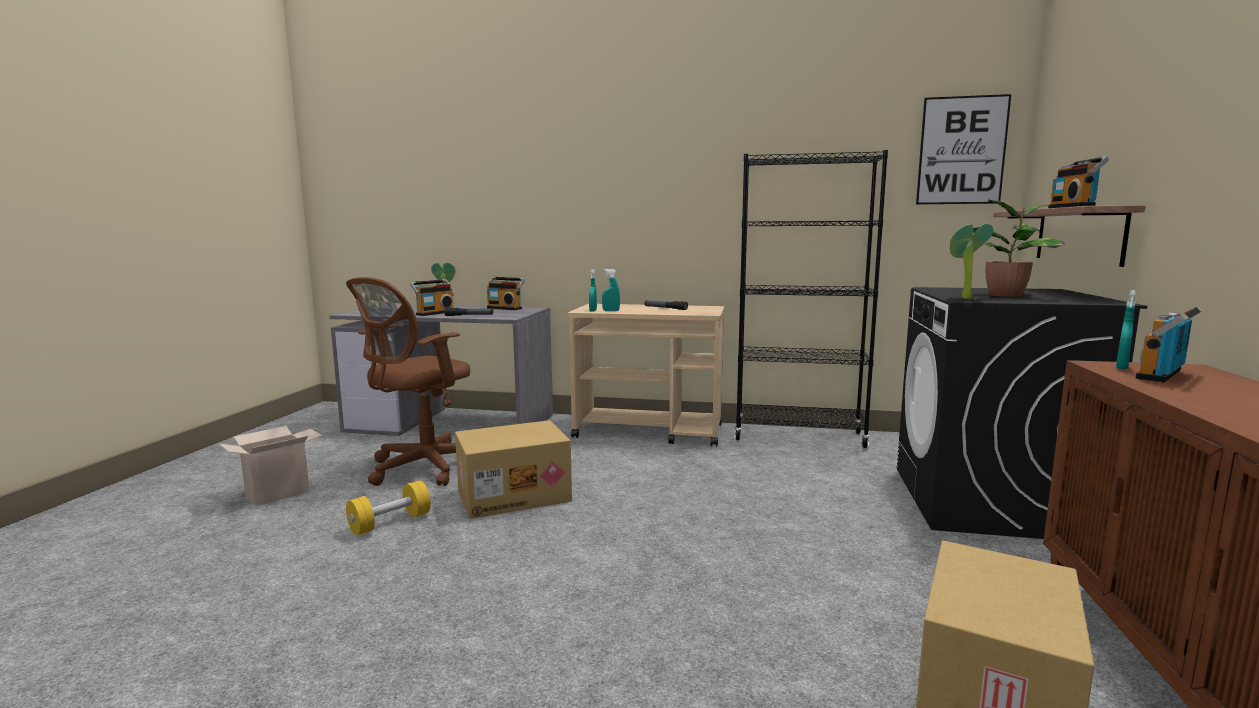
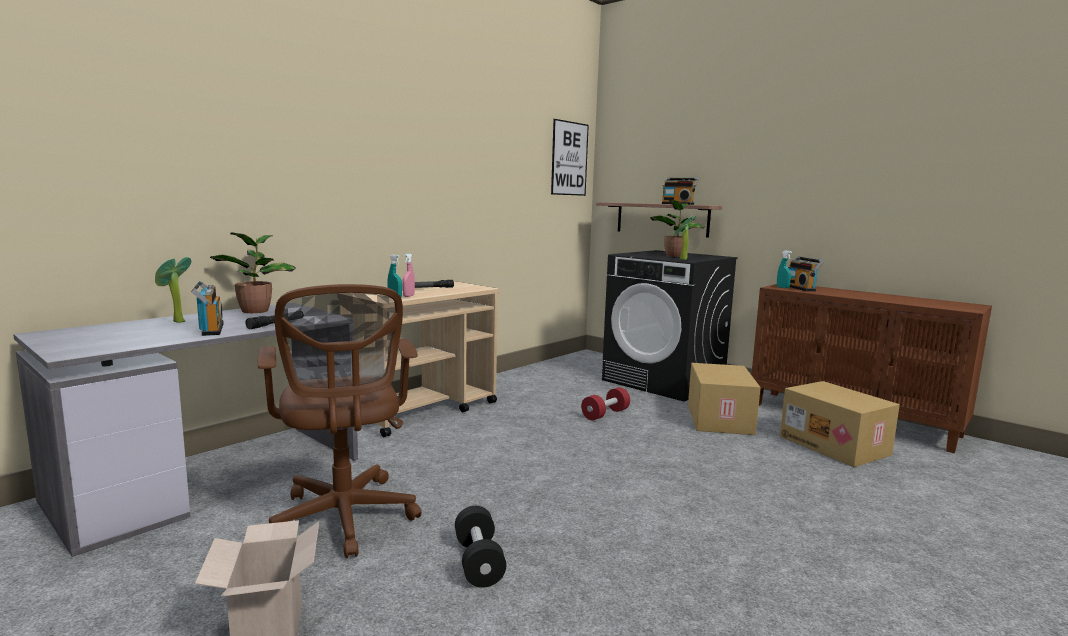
camera: 60 degrees left, 0 degrees up
(390, 523) = (478, 562): yellow dumbbell -> black dumbbell
(505, 308) = (256, 310): radio -> potted plant
(514, 495) = (488, 491): cardboard box -> cardboard box (718, 419)
(611, 311) = (408, 296): turquoise spray bottle -> pink spray bottle
(782, 496) = (605, 414): none -> red dumbbell
(799, 436) = (514, 379): black bookcase -> none

